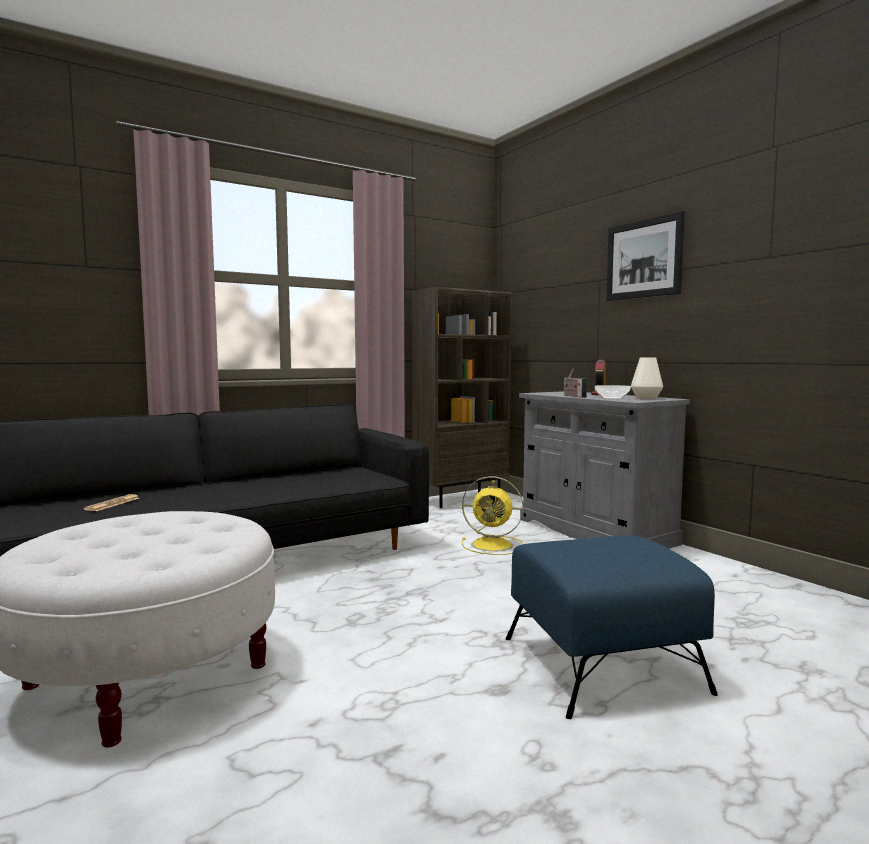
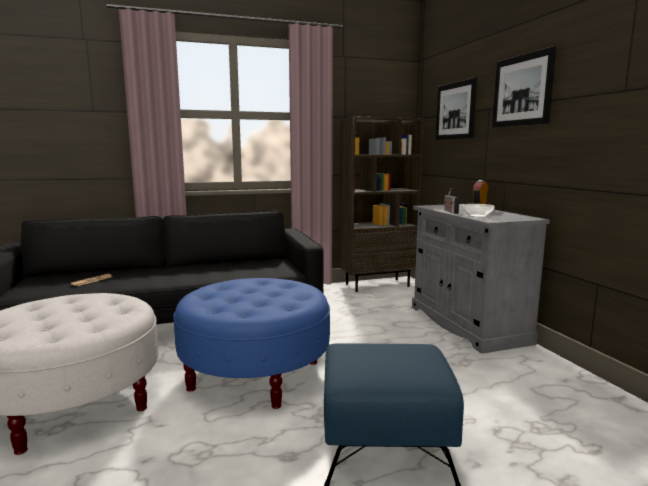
camera: 15 degrees right, 5 degrees up
(386, 609) = (256, 375): none -> blue ottoman
(494, 545) = (374, 329): yellow fan -> none
(552, 283) = (455, 111): none -> picture
(646, 398) = (511, 216): white vase -> none

